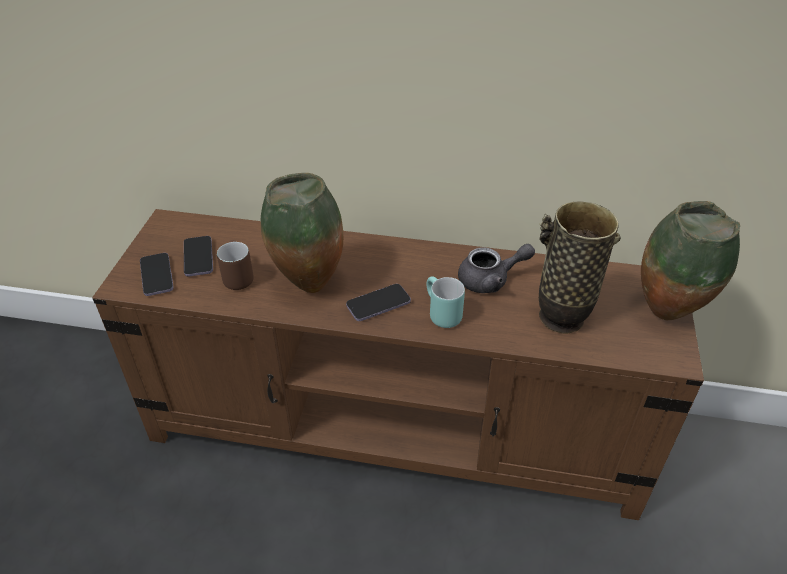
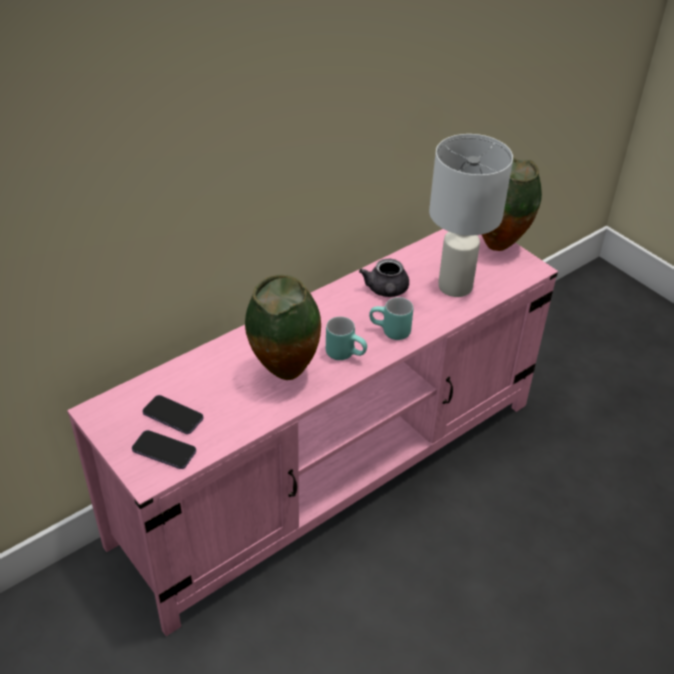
camera: 50 degrees left, 0 degrees up
(235, 277) = (224, 407): brown mug -> none
(378, 304) = (346, 353): phone -> turquoise mug
(396, 427) = (332, 470): brown tv stand -> pink tv stand
(490, 280) = (386, 291): grey teapot -> grey teapot turned 150 degrees clockwise
(561, 318) = (454, 286): vase -> white table lamp

